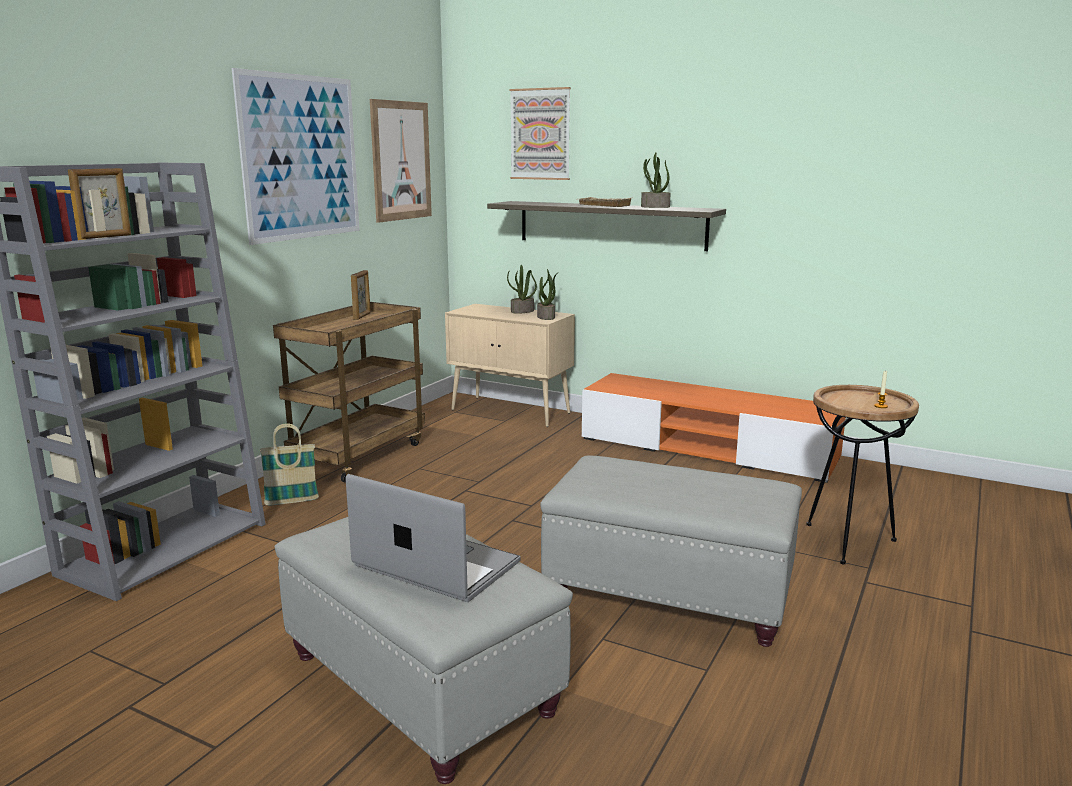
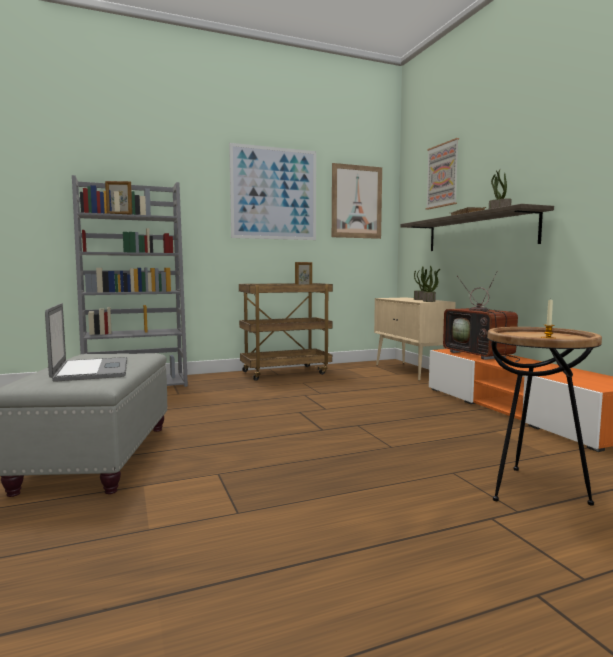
camera: 40 degrees right, 10 degrees down
(292, 501) = (216, 381): basket -> none
(649, 388) = (481, 355): none -> television
(670, 595) = (308, 469): grey ottoman -> none

